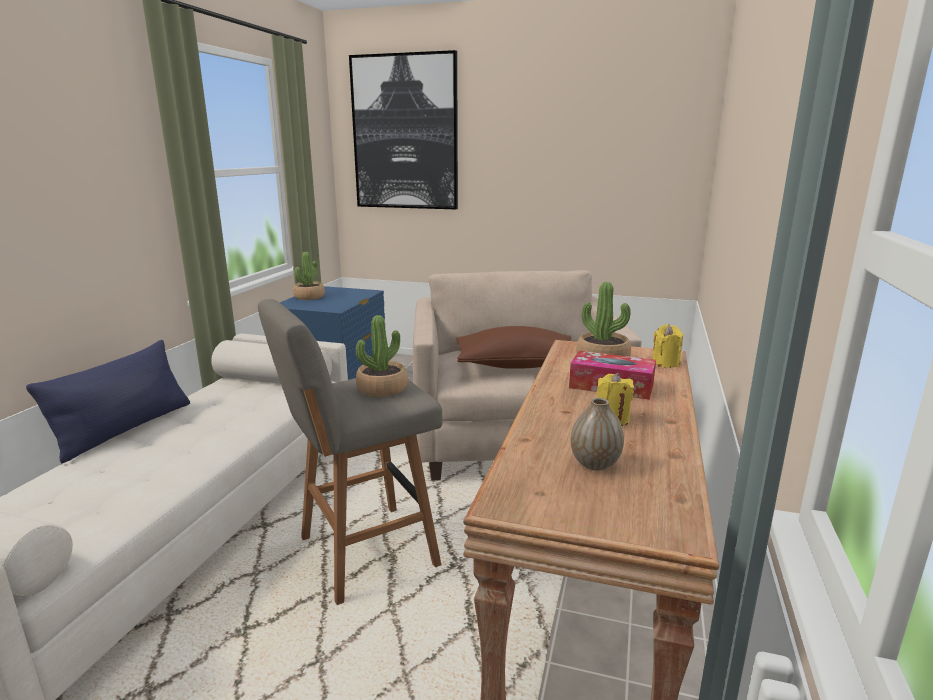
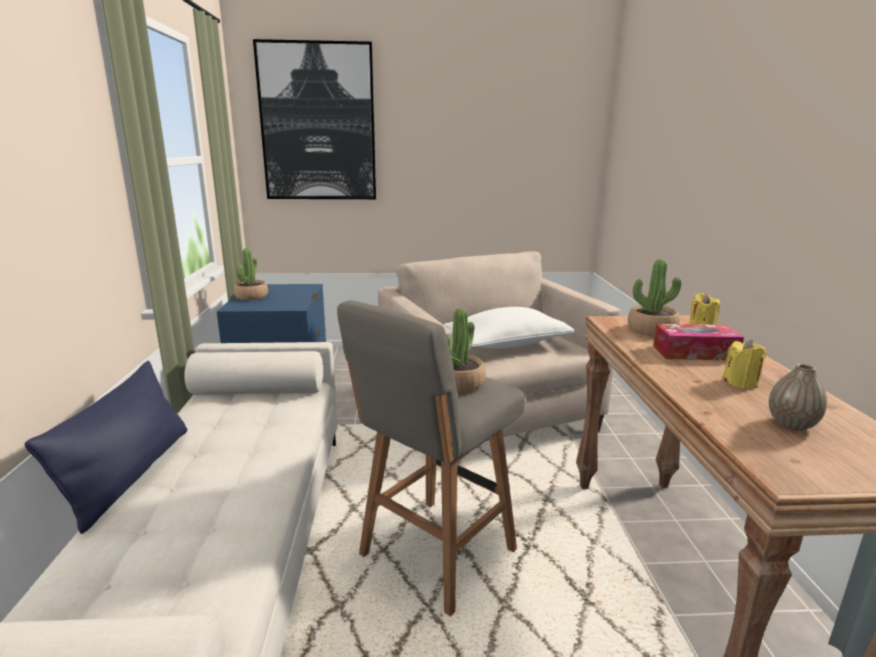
camera: 20 degrees left, 0 degrees up
(516, 365) = (507, 344): brown pillow -> white pillow

